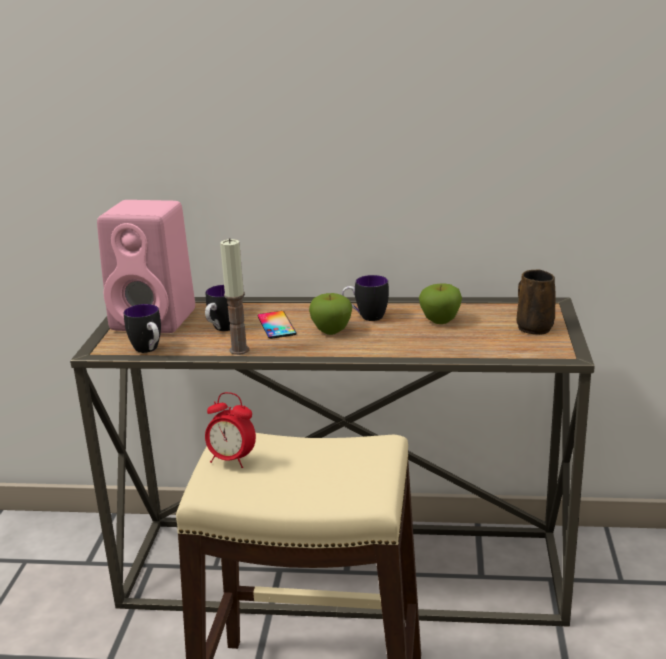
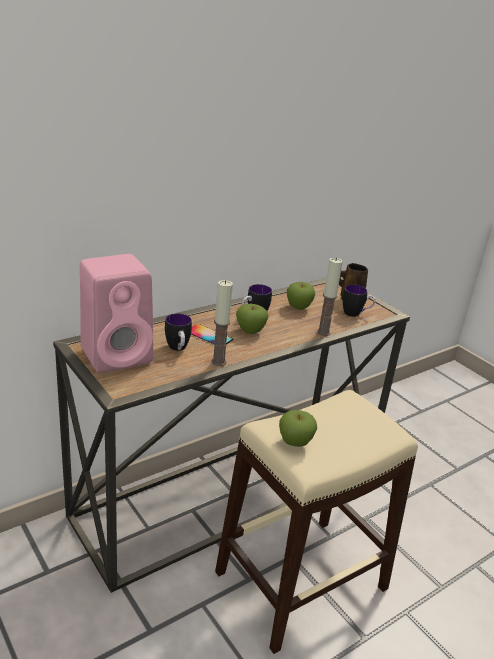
camera: 45 degrees left, 5 degrees up
(149, 350) = (157, 381): mug -> mug (356, 314)
(231, 460) = (295, 442): alarm clock -> apple
(420, 352) = (323, 332): none -> candle

